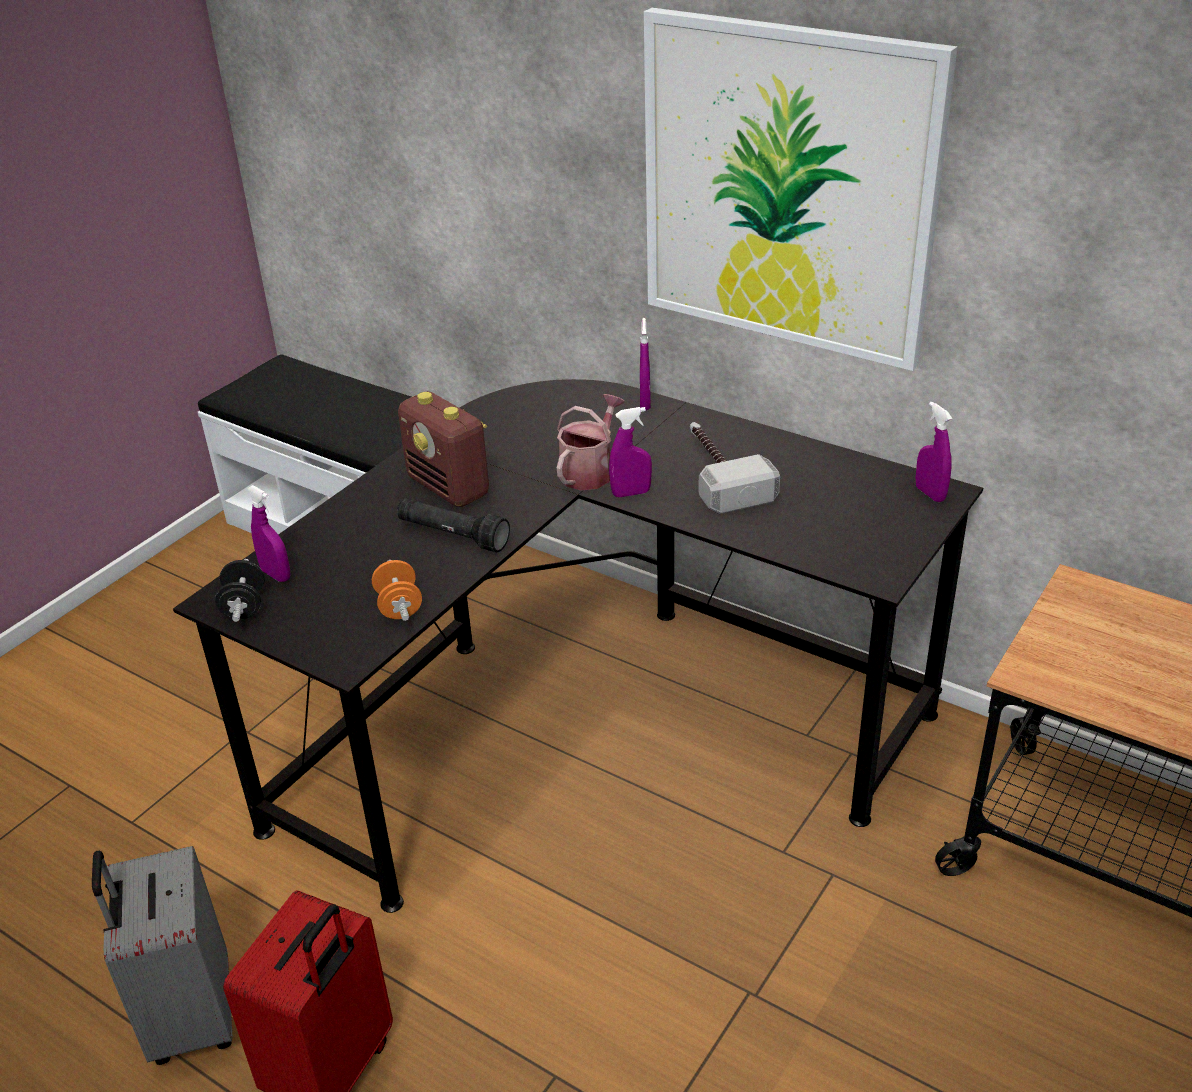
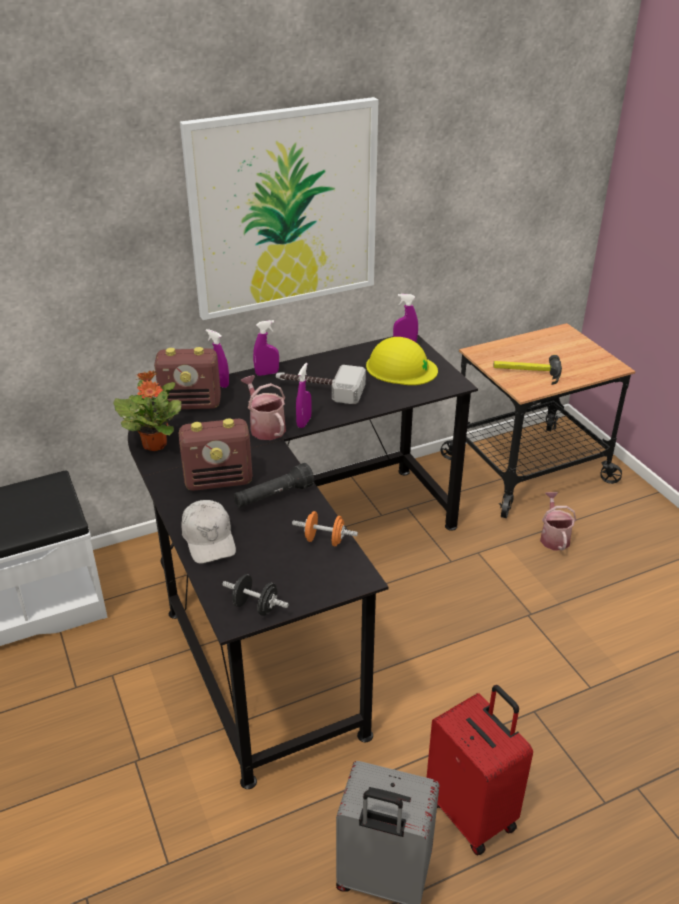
camera: 60 degrees left, 0 degrees up
(276, 574) = (234, 582): purple spray bottle -> purple spray bottle (267, 373)
(338, 527) = (209, 539): none -> white cap
(479, 419) = (155, 444): none -> potted plant
(582, 405) = (192, 404): none -> radio
(860, 515) = (401, 368): none -> yellow hard hat
(967, 956) = (554, 537): none -> watering can
(1088, 657) = (526, 372): none -> hammer

